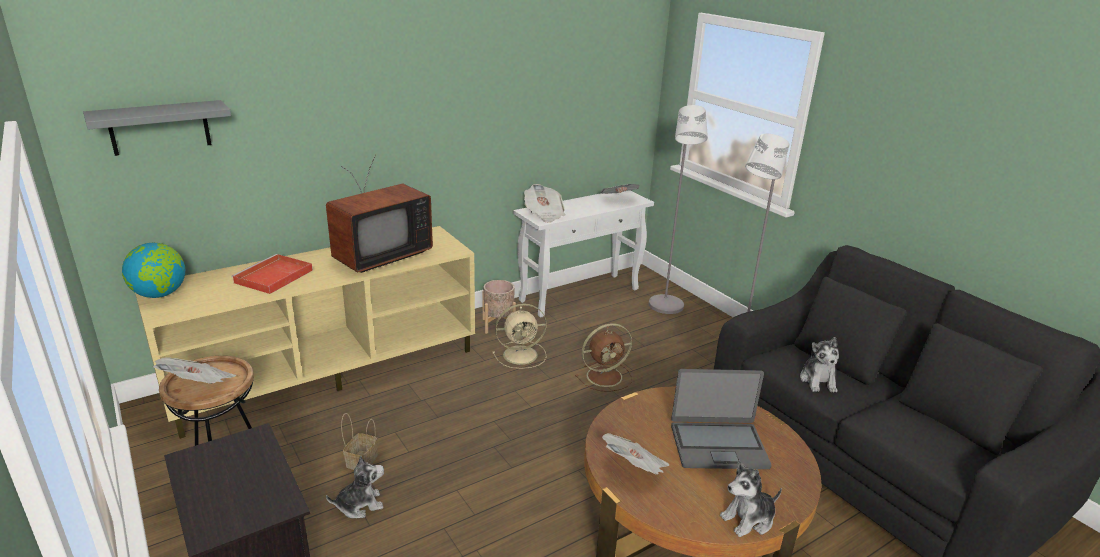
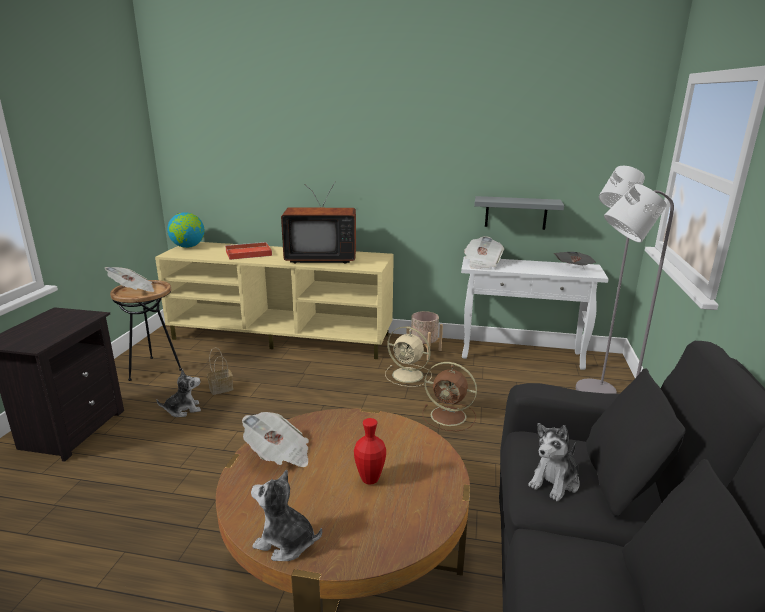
camera: 45 degrees right, 5 degrees down
(159, 127) = (209, 142): grey shelf -> grey shelf (516, 213)
(360, 505) = (183, 410): plush toy -> plush toy turned 45 degrees counterclockwise
(718, 445) = (370, 479): laptop -> red vase

